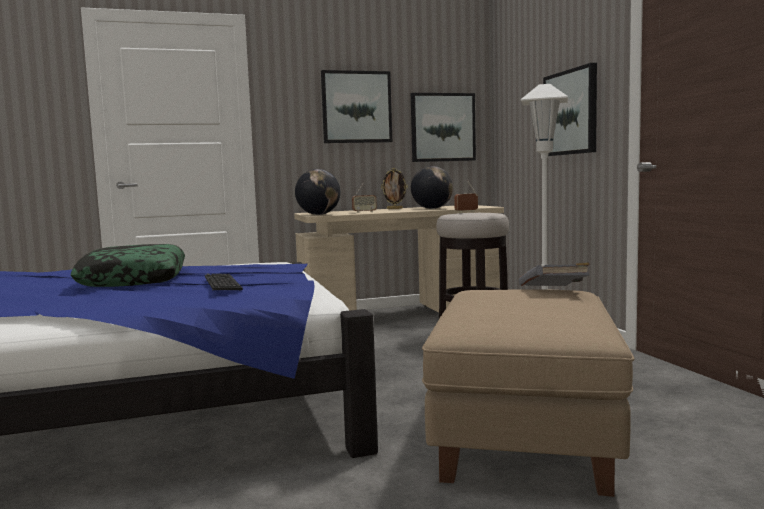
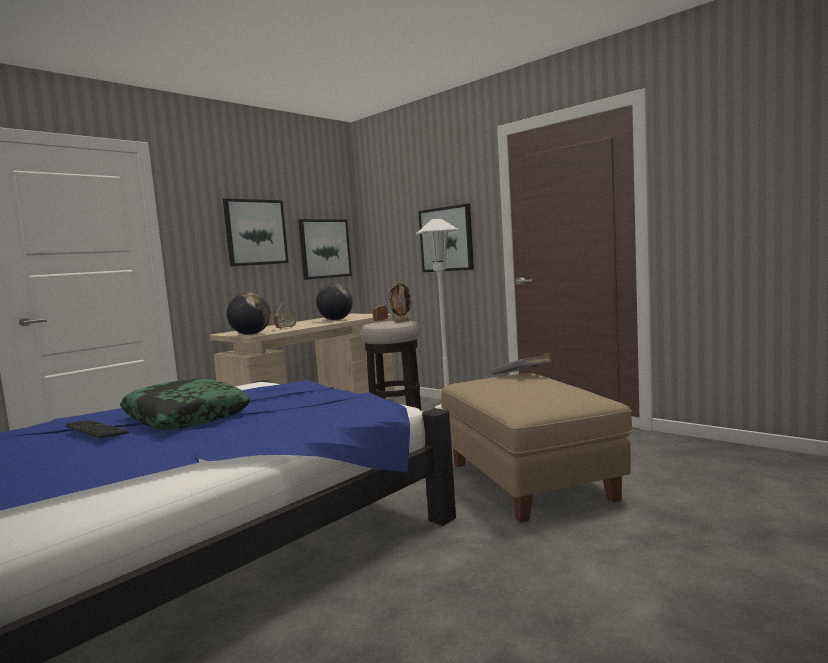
camera: 30 degrees left, 0 degrees up
(222, 284) = (303, 407): keyboard -> keyboard (96, 431)
(395, 208) = (298, 322): picture frame -> picture frame (402, 321)

